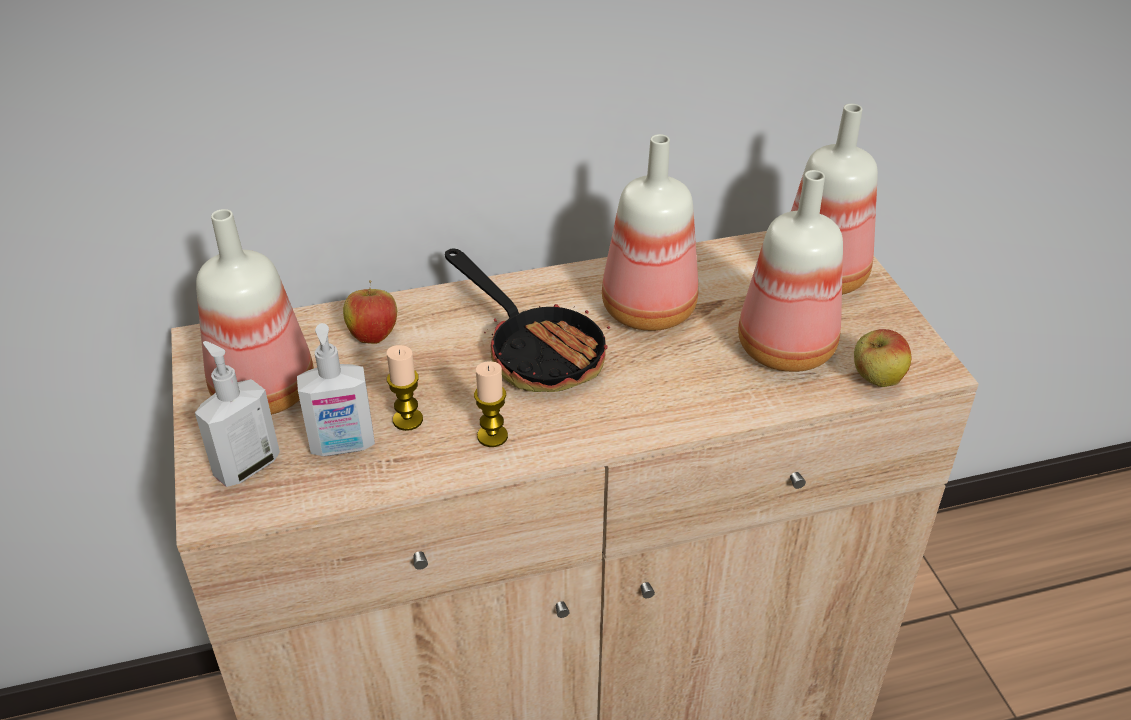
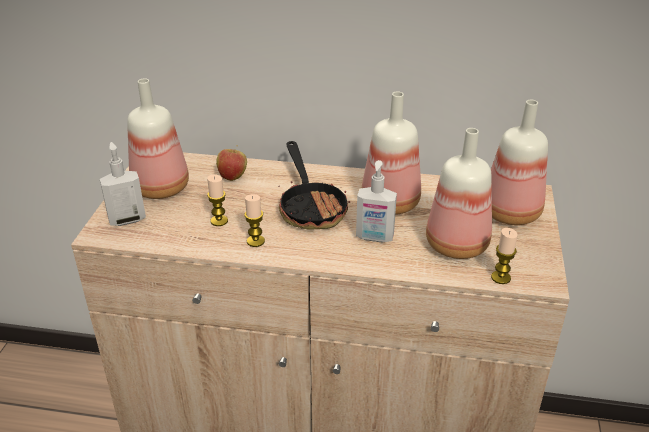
camera: 25 degrees right, 5 degrees down
(343, 446) = (178, 224): soap dispenser -> soap dispenser (374, 237)
(876, 380) = (500, 277): apple -> candle

